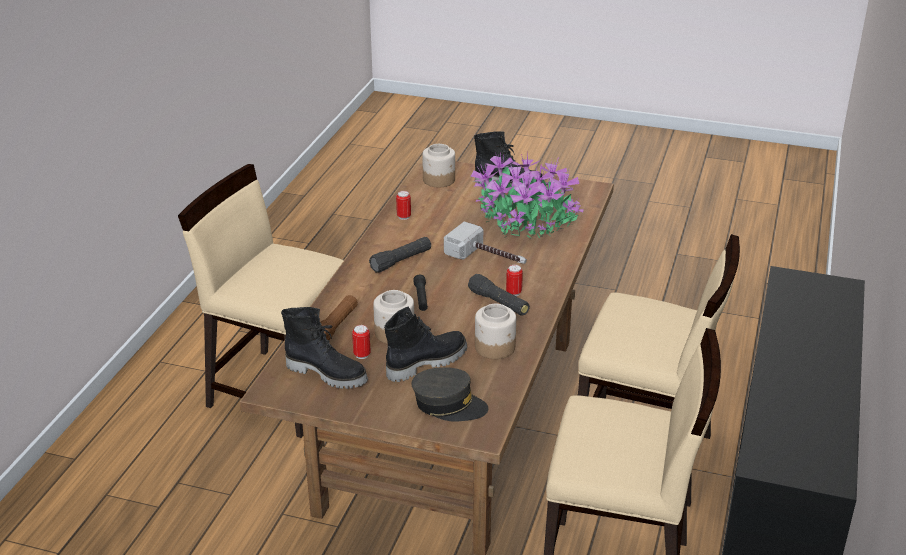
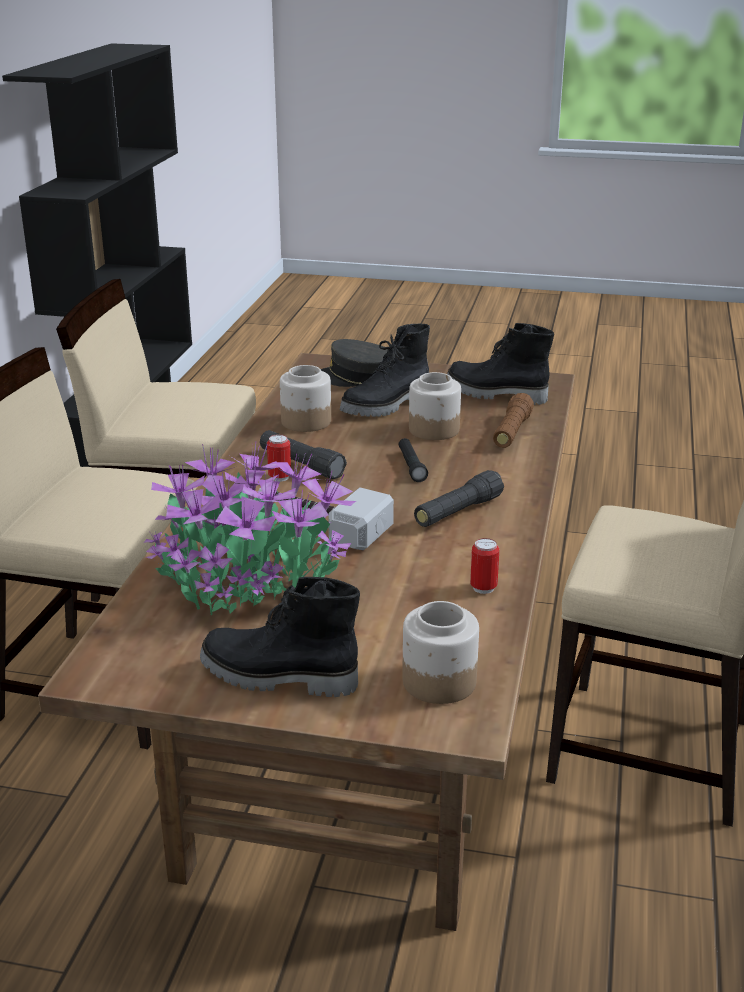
camera: 175 degrees right, 5 degrees down
(362, 355) = (464, 410): can -> none

